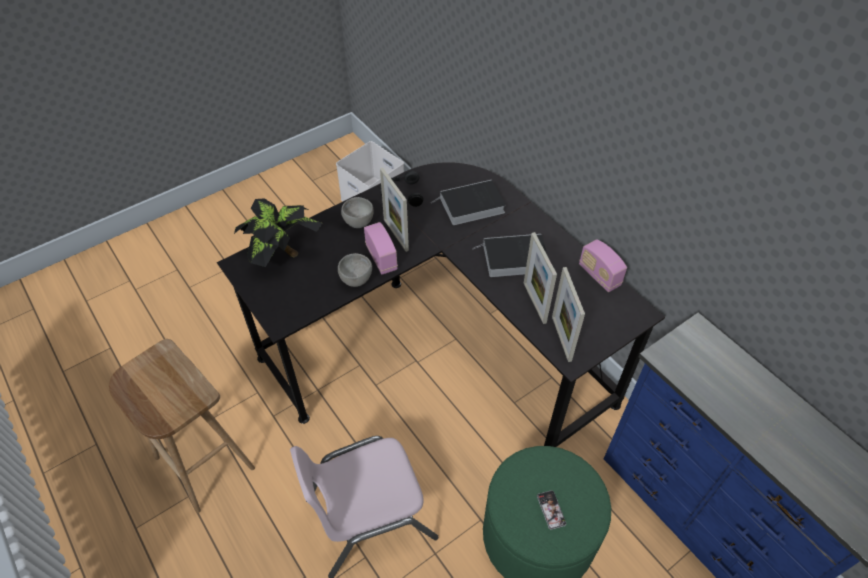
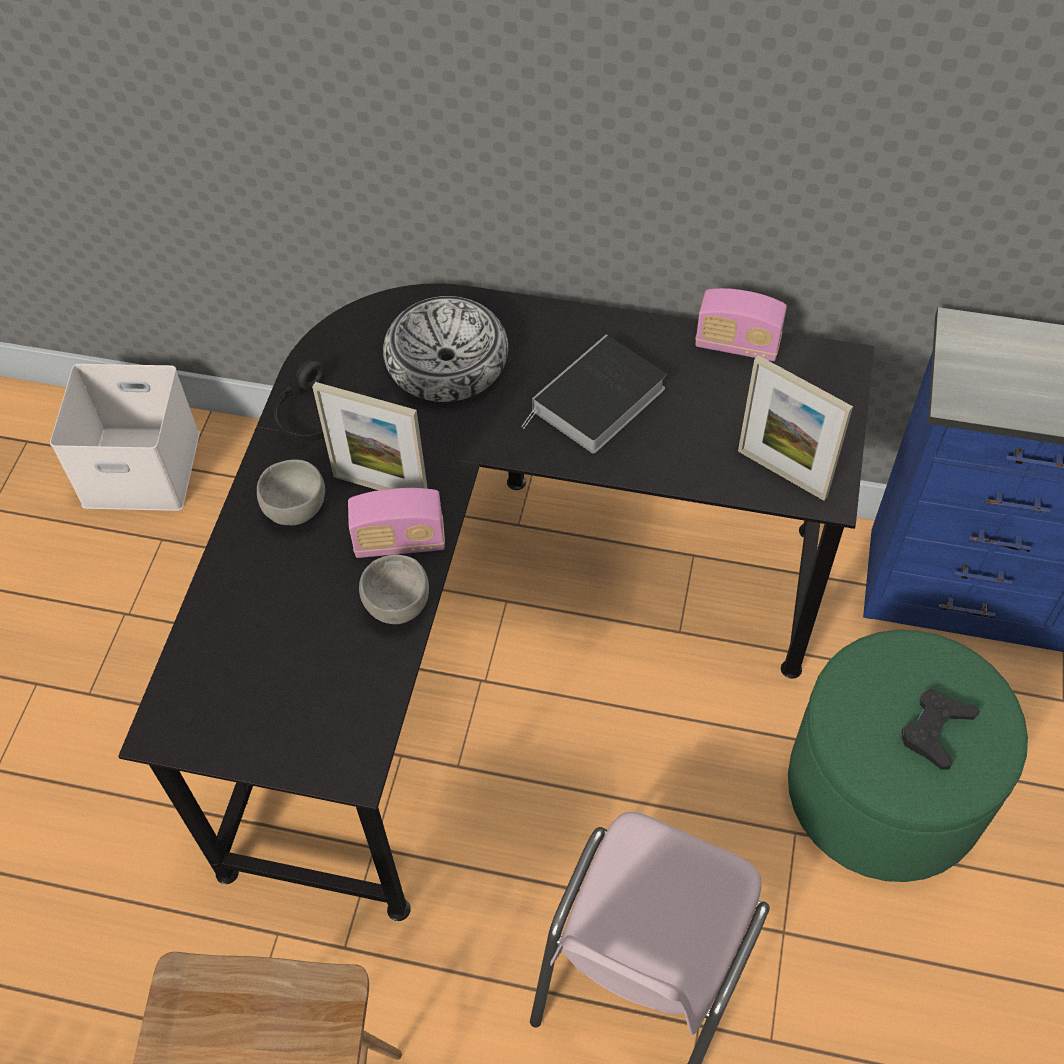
camera: 40 degrees left, 5 degrees up
(283, 255) = (229, 656): potted plant -> none
(381, 258) = (400, 542): radio -> radio turned 150 degrees clockwise
(470, 206) = (447, 362): book -> bowl
(534, 302) = (694, 447): picture frame -> none
(551, 510) = (935, 730): phone -> black game controller

